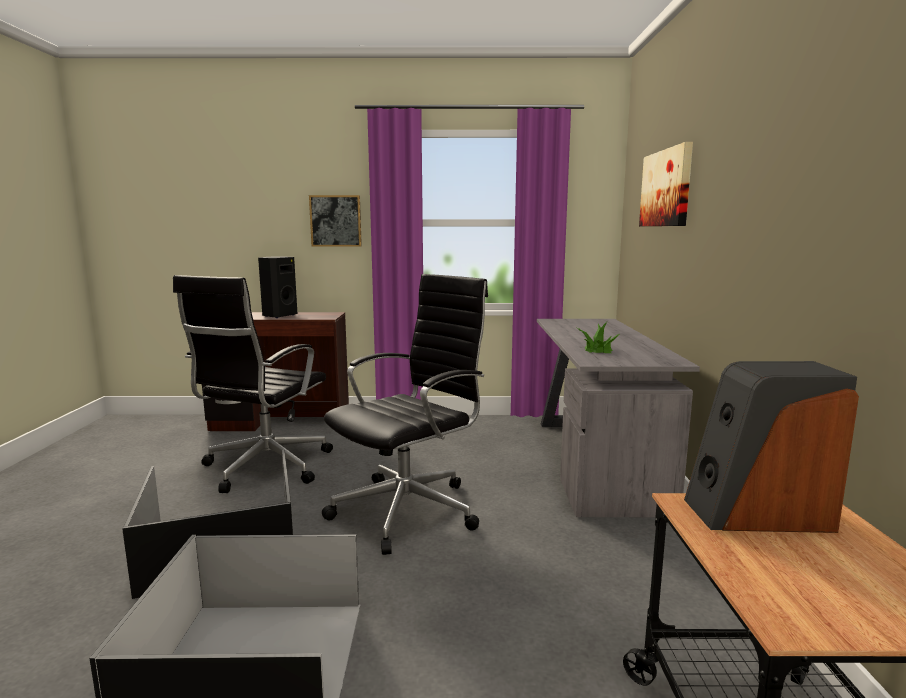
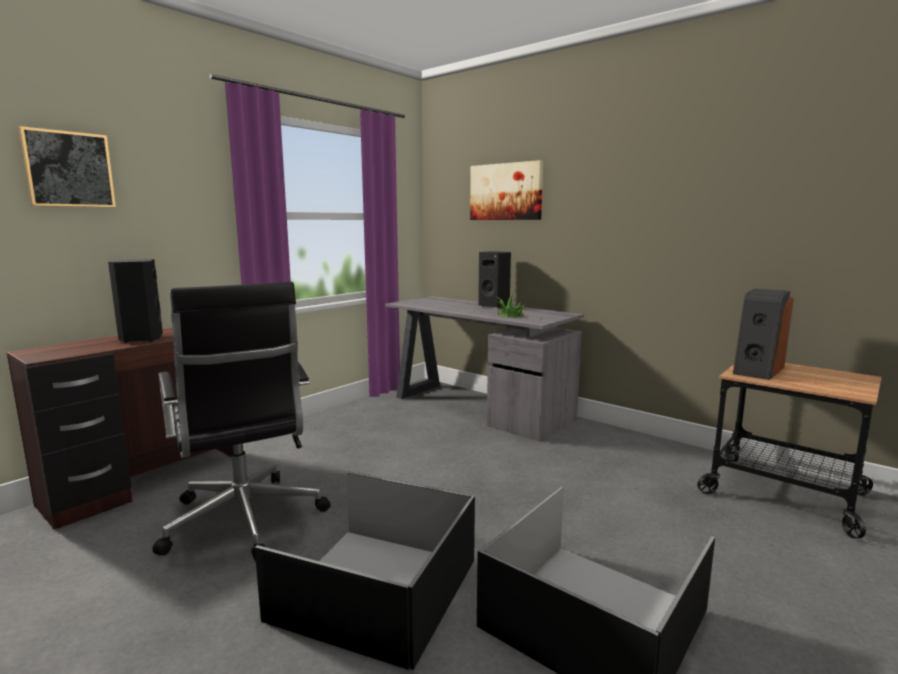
camera: 50 degrees left, 0 degrees up
(335, 221) = (182, 212): picture -> picture (69, 169)
(410, 509) = (449, 484): black office chair -> none
(630, 338) = (495, 306): none -> black speaker

